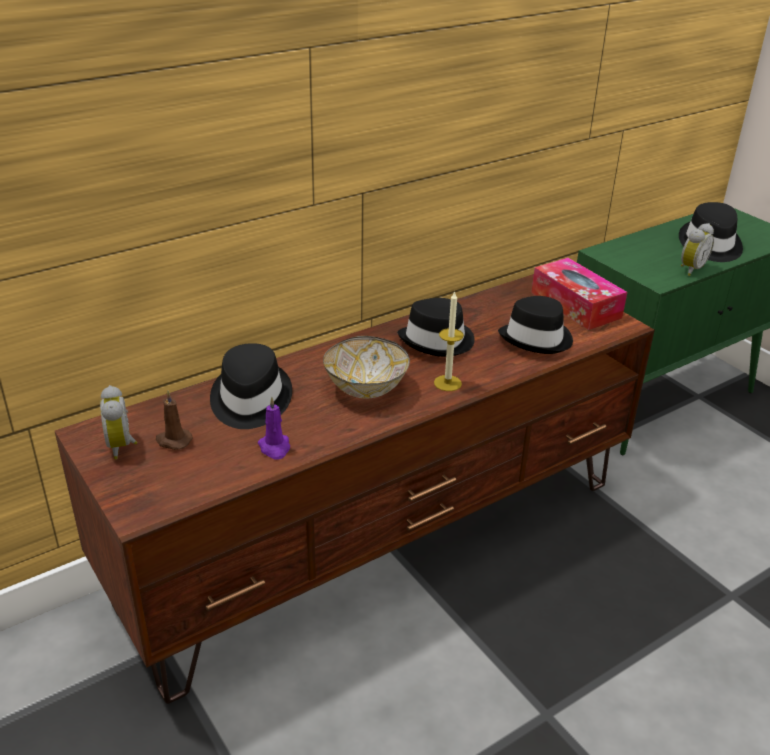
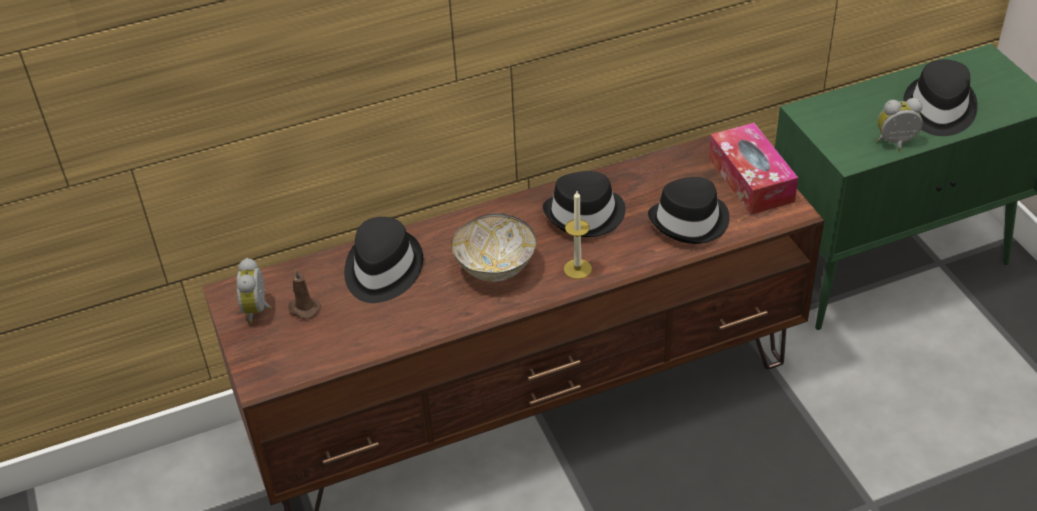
camera: 15 degrees right, 10 degrees up
(275, 448) = (392, 327): purple candle -> none
(690, 269) = (896, 144): alarm clock -> alarm clock turned 150 degrees counterclockwise

